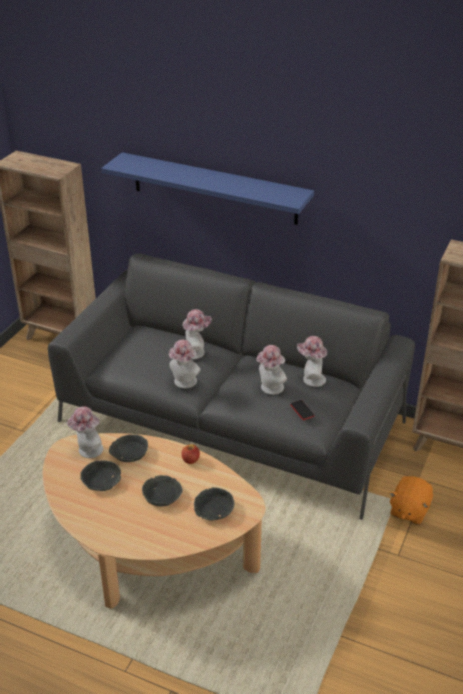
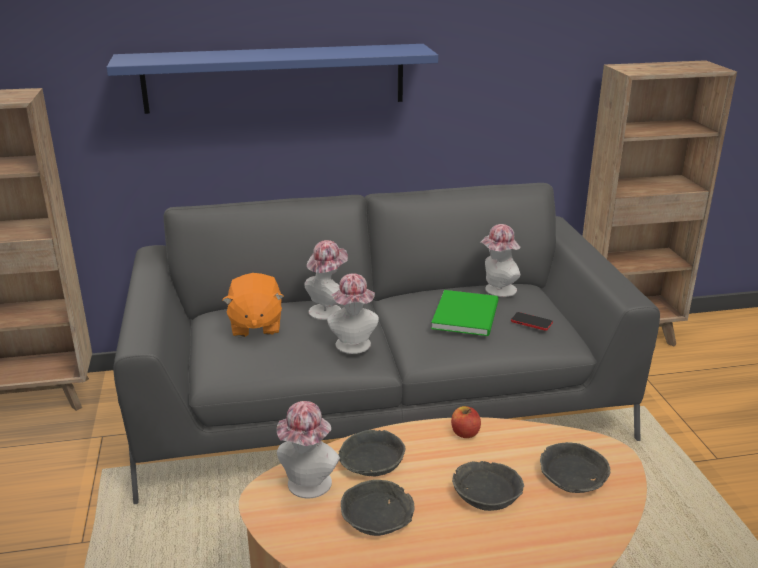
camera: 35 degrees left, 10 degrees down
(270, 388) = (468, 314): hat -> green book
(409, 510) = (667, 410): orange plush toy -> orange plush toy (255, 325)

